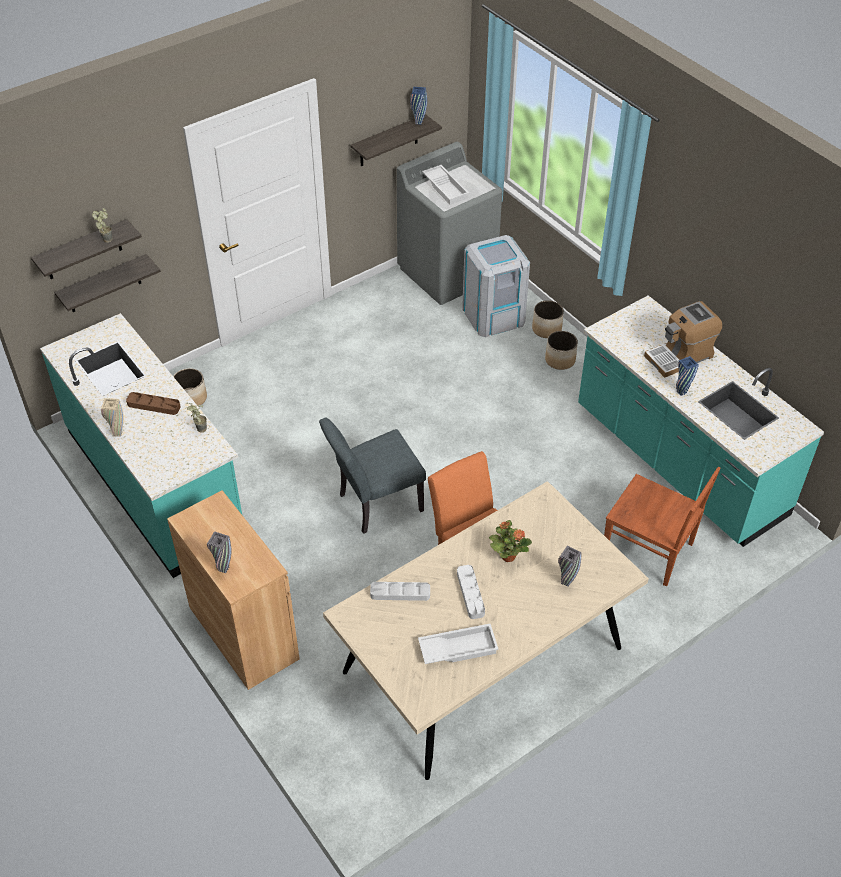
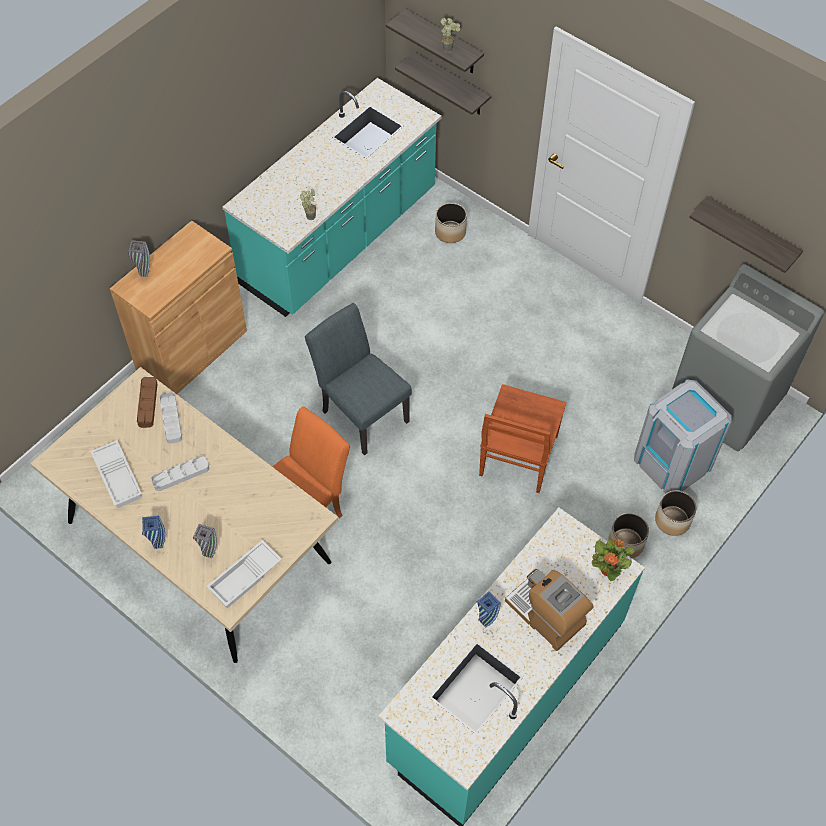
camera: 75 degrees right, 10 degrees up
(118, 433) = (289, 162): beige vase -> none
(153, 405) = (330, 175): brown tray -> brown tray (147, 404)
(418, 122) = (782, 247): blue vase -> blue vase (158, 544)
(446, 188) = (744, 323): white tray -> white tray (245, 578)
(508, 556) = (231, 498): potted plant -> potted plant (608, 569)
(649, 550) = (367, 675): brown chair -> brown chair (517, 457)

